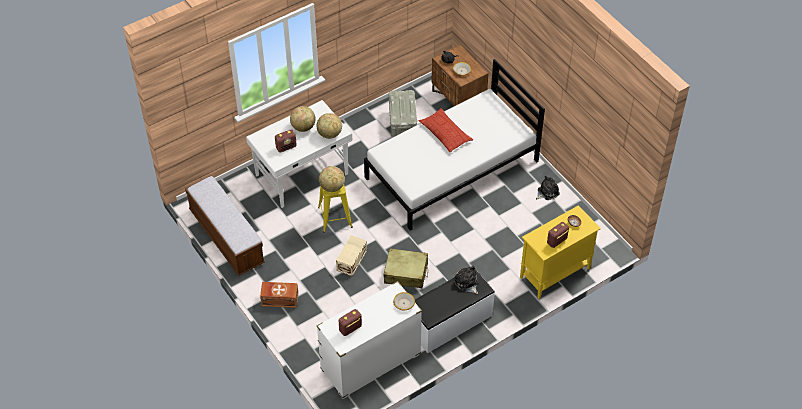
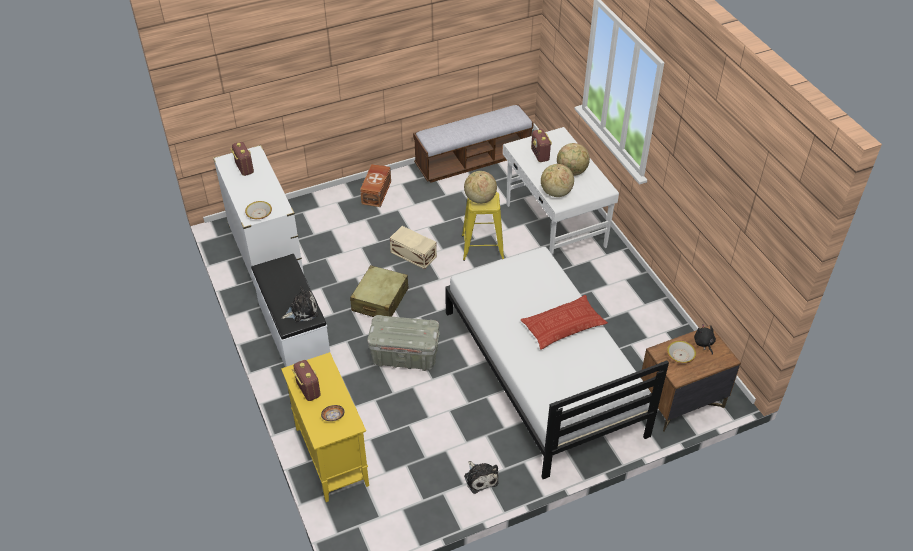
camera: 100 degrees right, 5 degrees down
(402, 125) = (631, 330): grey storage box -> grey storage box (404, 356)

